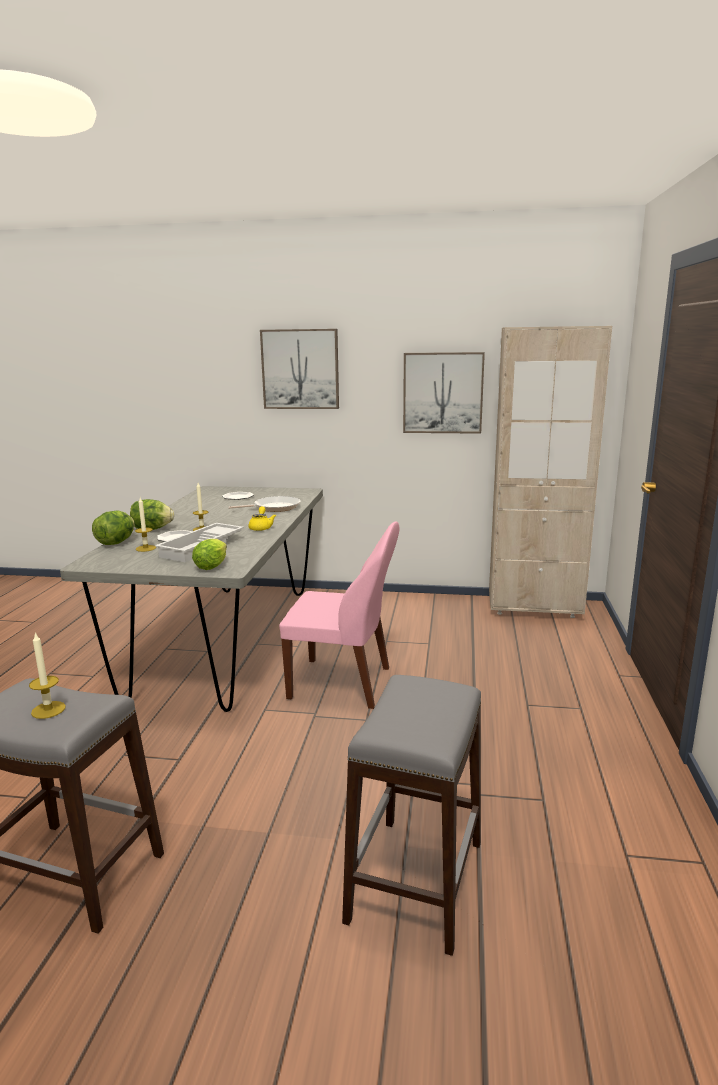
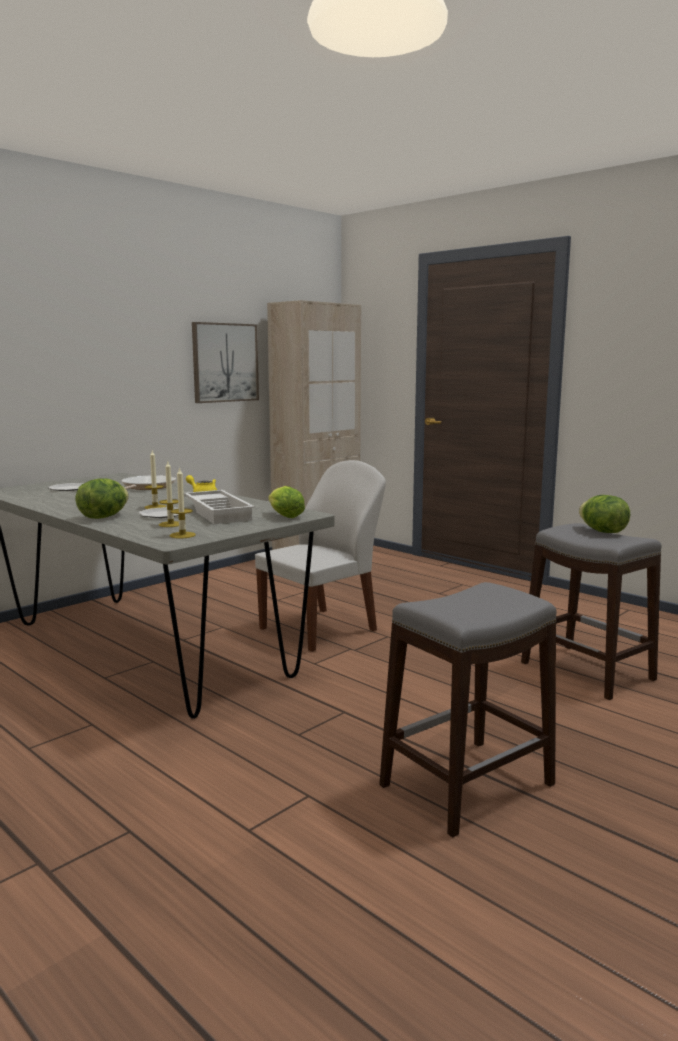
camera: 55 degrees left, 5 degrees down
(48, 710) = (482, 601): candle -> candle (182, 535)
(116, 542) = (118, 529): lettuce -> lettuce (602, 531)
(300, 369) = (92, 336): picture -> none
(343, 684) = (321, 629): pink chair -> white chair

